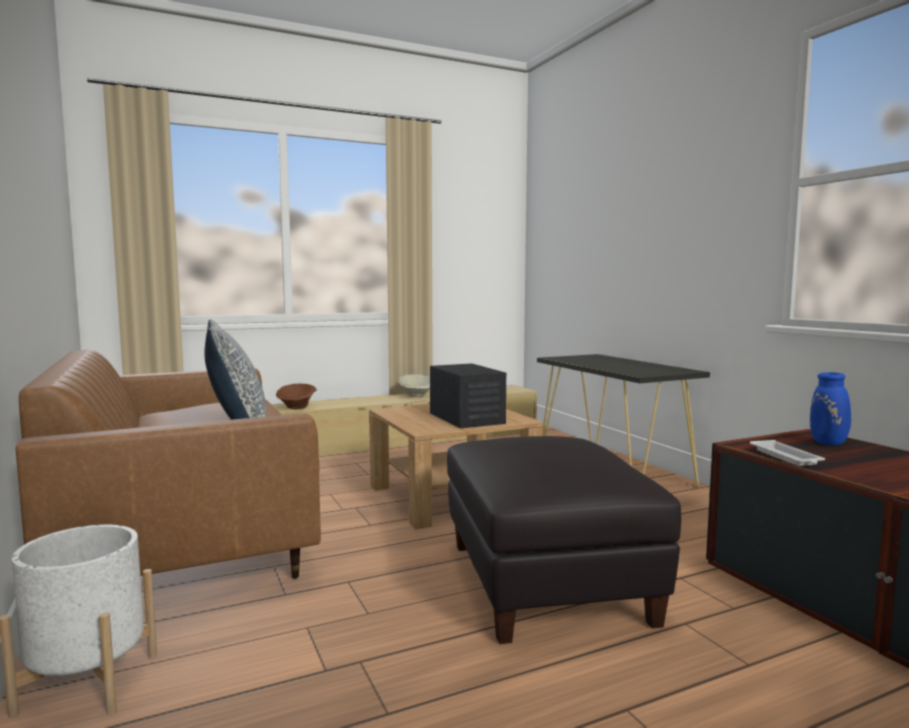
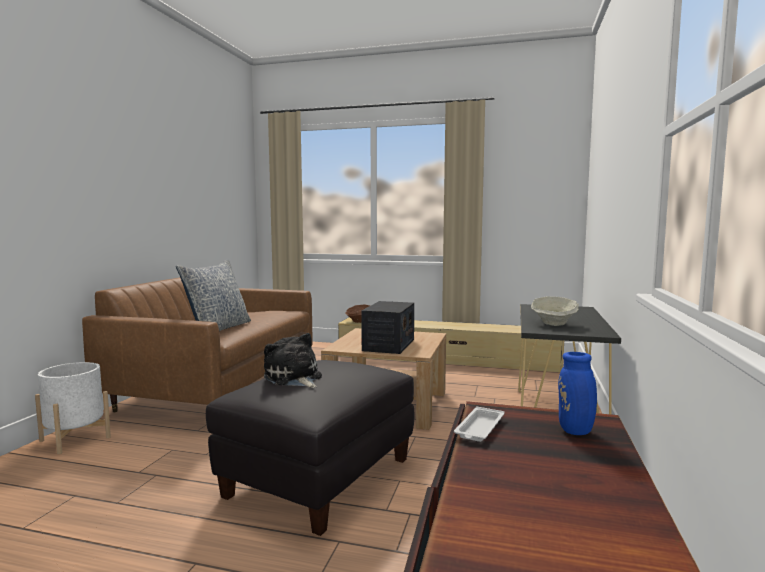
camera: 40 degrees right, 0 degrees up
(417, 396) = (454, 325): beige bowl -> beige bowl (554, 324)
(540, 458) = (294, 378): none -> plush toy

